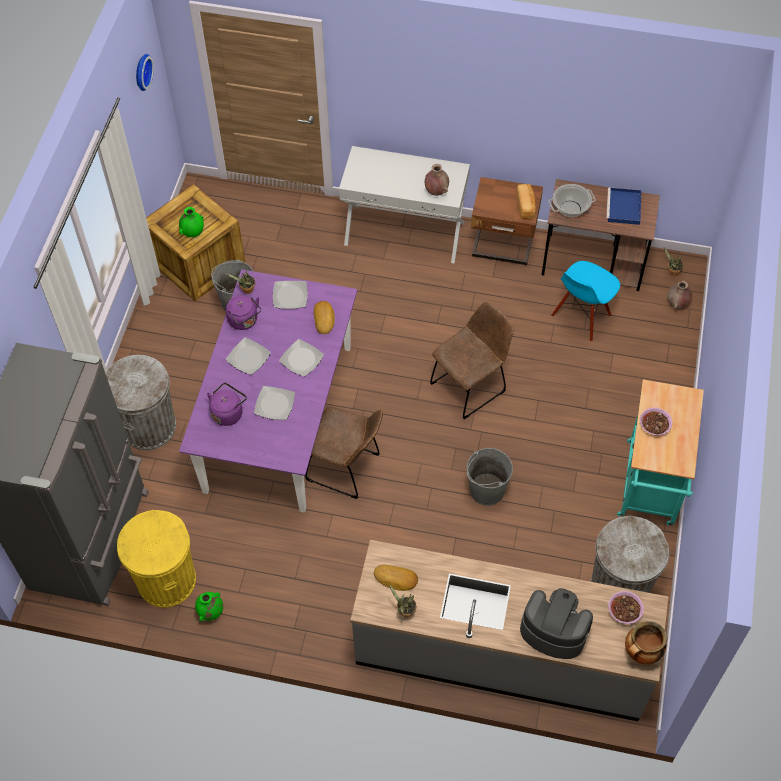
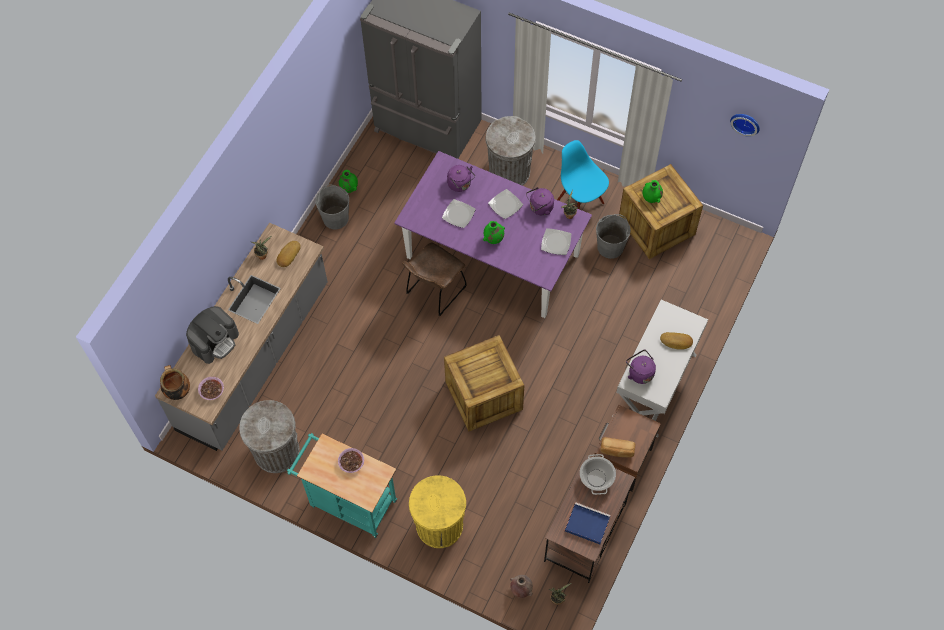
camera: 105 degrees right, 5 degrees up
(166, 580) = (381, 166): yellow trash can -> yellow trash can (439, 525)
(302, 359) = (493, 239): plate -> green vase
(324, 319) = (527, 261): bread -> bread (676, 342)
(436, 191) = (639, 372): brown vase -> purple kettle
(471, 385) = (483, 396): brown chair -> crate
(486, 490) = (386, 383): grey bucket -> grey bucket (335, 218)
(581, 317) = (528, 503): blue chair -> blue chair (580, 202)

